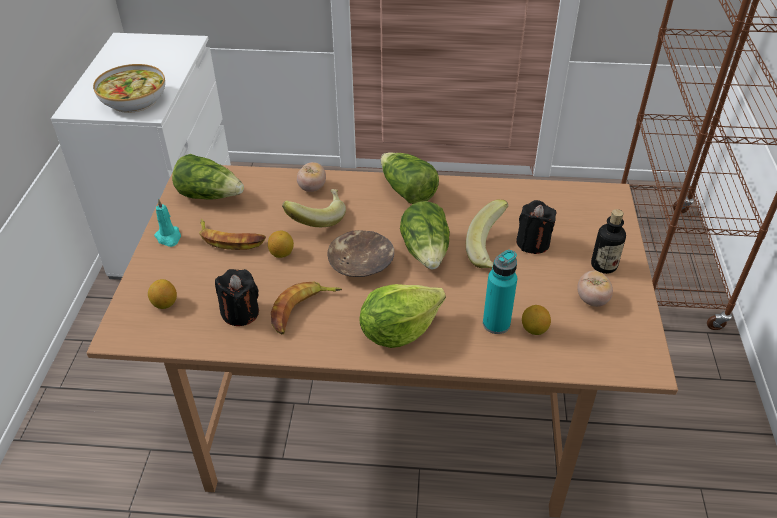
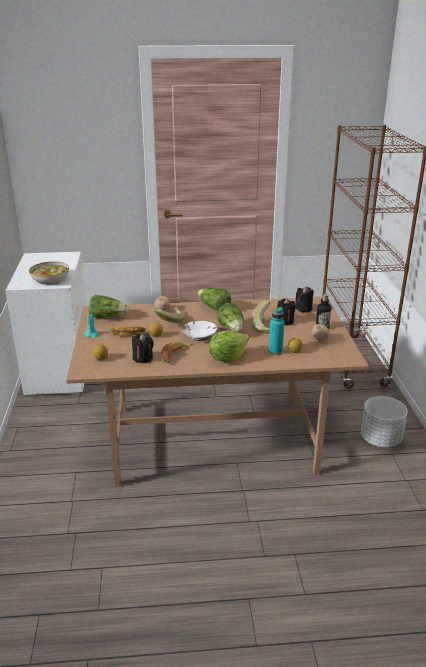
camera: 10 degrees left, 15 degrees down
(361, 263) = (199, 336): brown bowl -> white bowl
(577, 212) = (303, 309): none -> black candle
(686, 451) = (381, 439): none -> white planter

